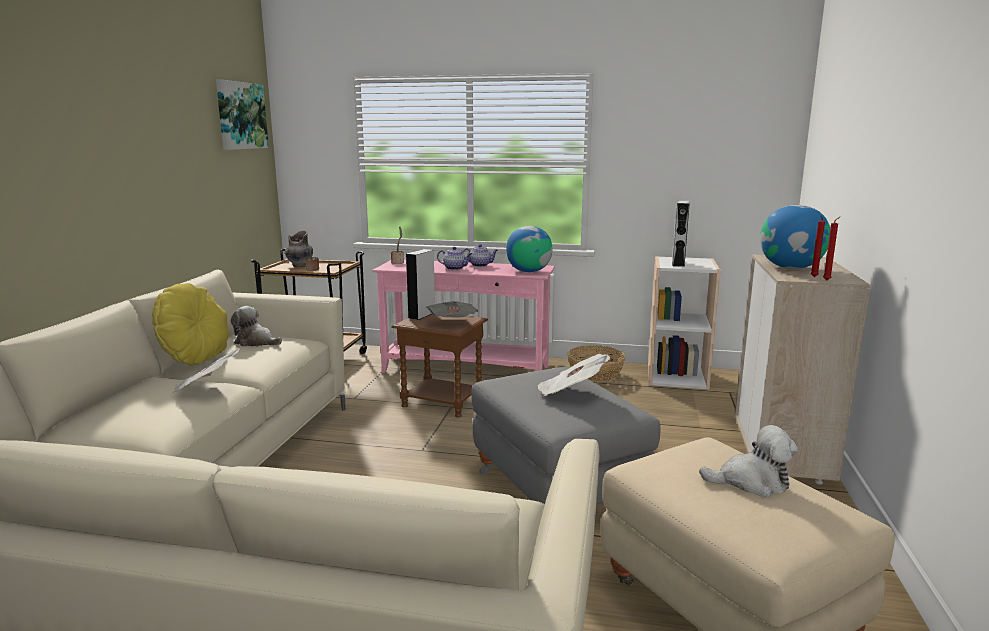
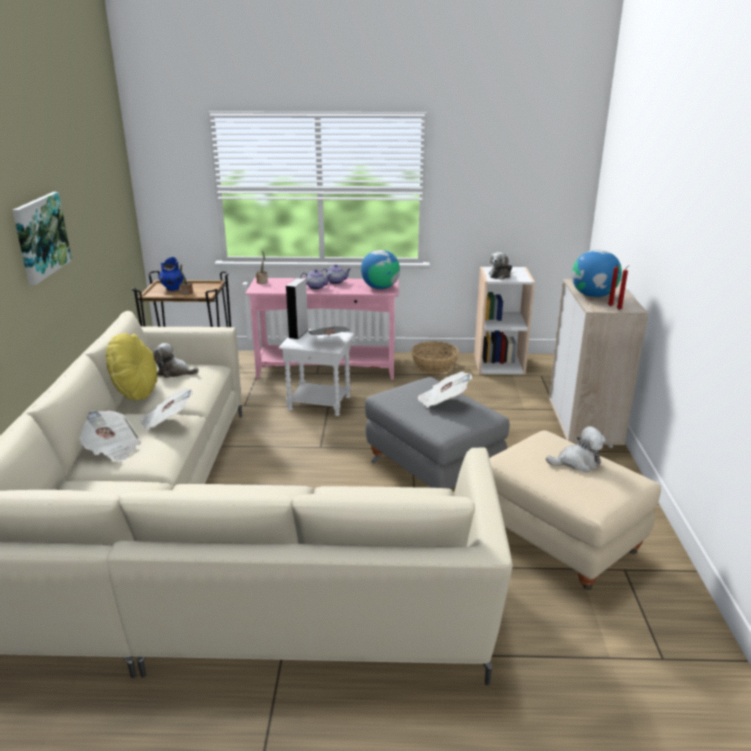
camera: 10 degrees left, 10 degrees up
(114, 412) = (111, 449): none -> newspaper
(241, 116) = (108, 155): picture -> picture (40, 237)
(299, 266) = (172, 289): grey vase -> blue vase
(443, 401) = (319, 402): brown side table -> white side table
(678, 263) = (500, 275): grey speaker -> plush toy

